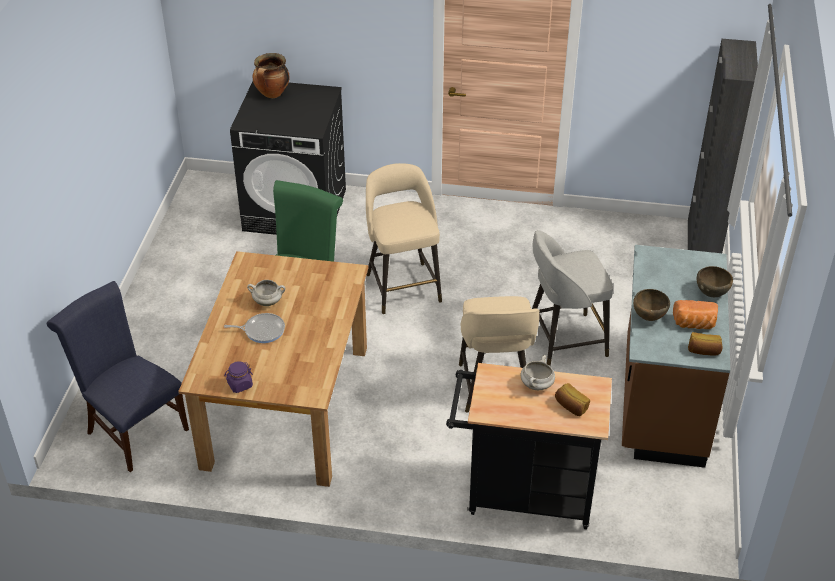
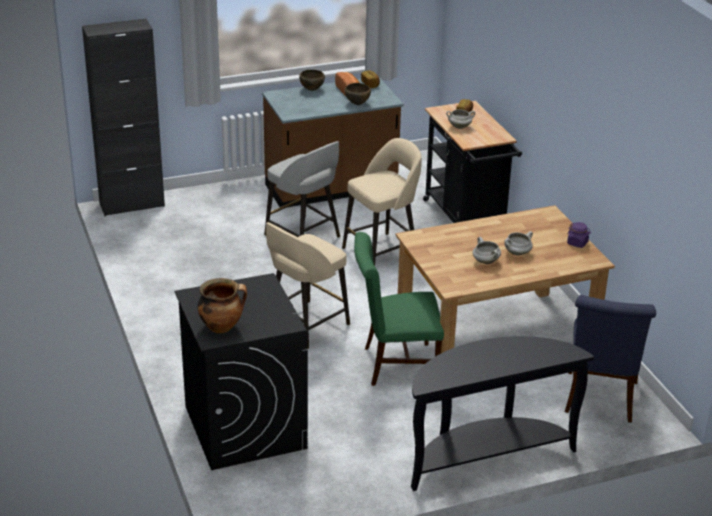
camera: 120 degrees left, 10 degrees down
(141, 320) = (485, 456): none -> black console table
(262, 330) = (517, 253): frying pan -> white cooking pot

